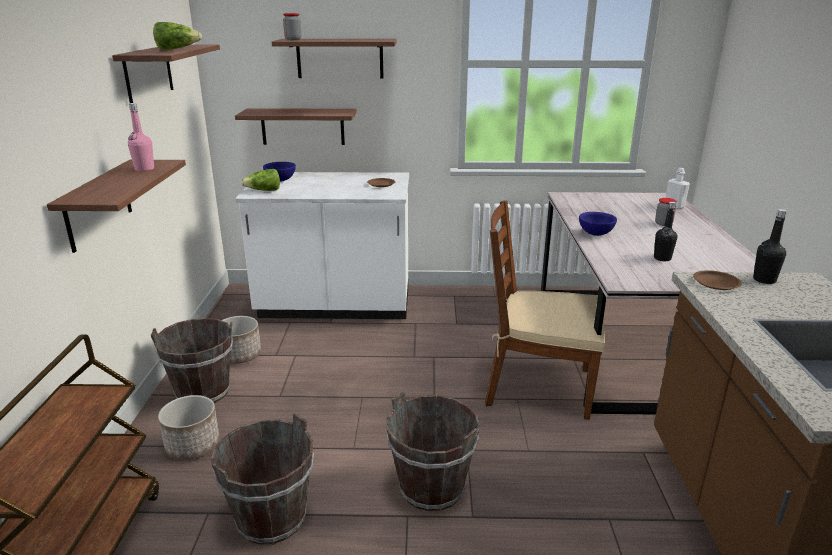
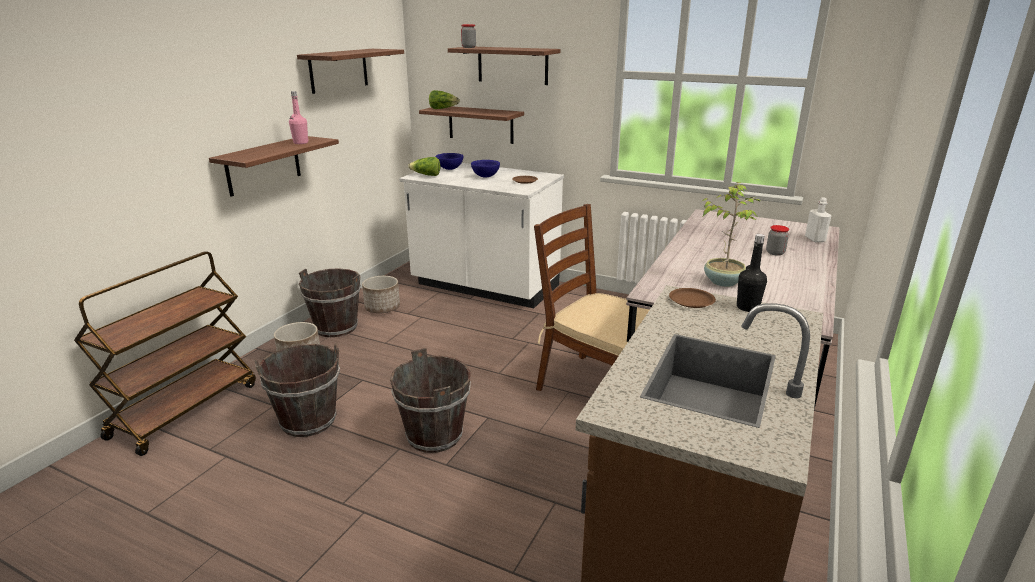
camera: 25 degrees right, 0 degrees up
(177, 49) = (354, 52): lettuce -> lettuce (443, 109)
(595, 234) = (687, 251): blue bowl -> blue bowl (485, 176)
(662, 258) = (723, 281): black bottle -> potted plant

